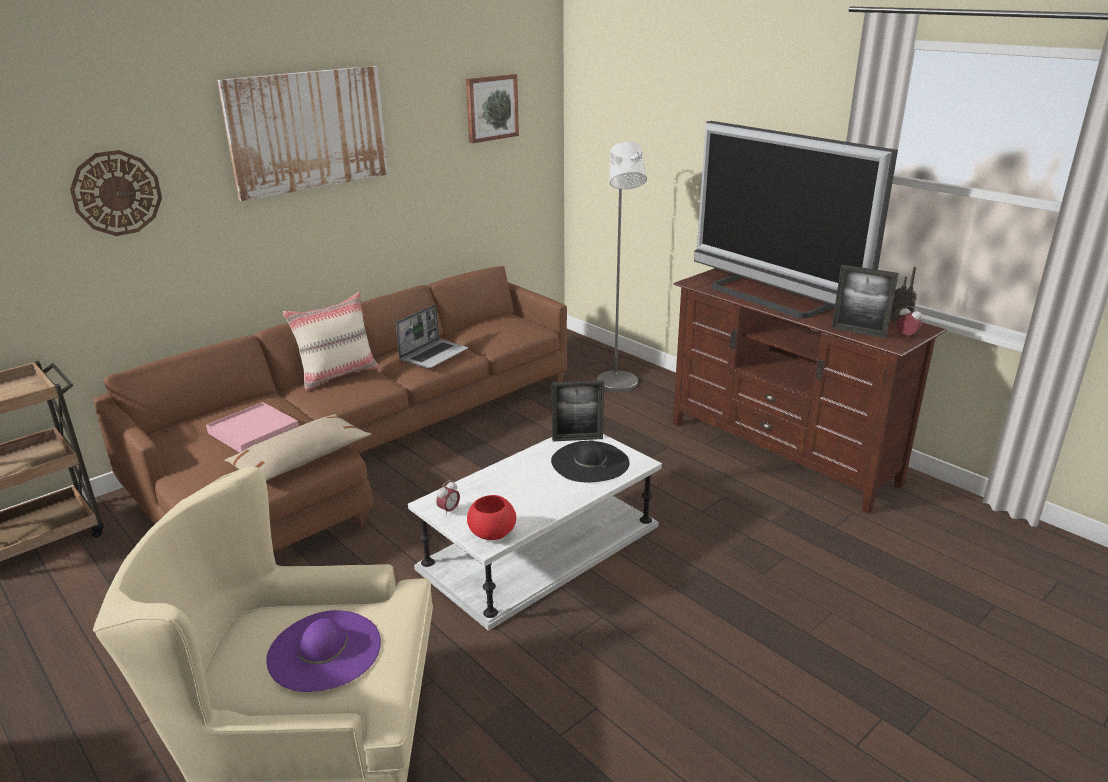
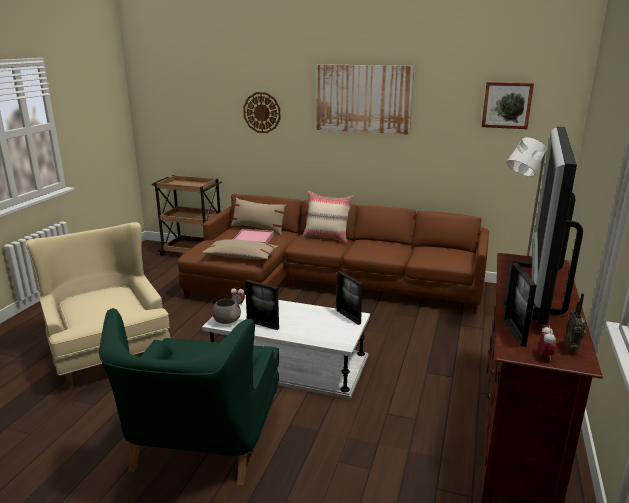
camera: 60 degrees right, 5 degrees down
(208, 416) = (258, 229): none -> beige pillow
(324, 650) = (100, 306): purple hat -> none
(434, 355) = (379, 248): laptop -> none
(491, 533) = (226, 321): red bowl -> grey bowl
(534, 505) = (262, 325): none -> picture frame
(590, 462) = (326, 328): black hat -> none
(660, 676) = (202, 441): none -> green armchair

